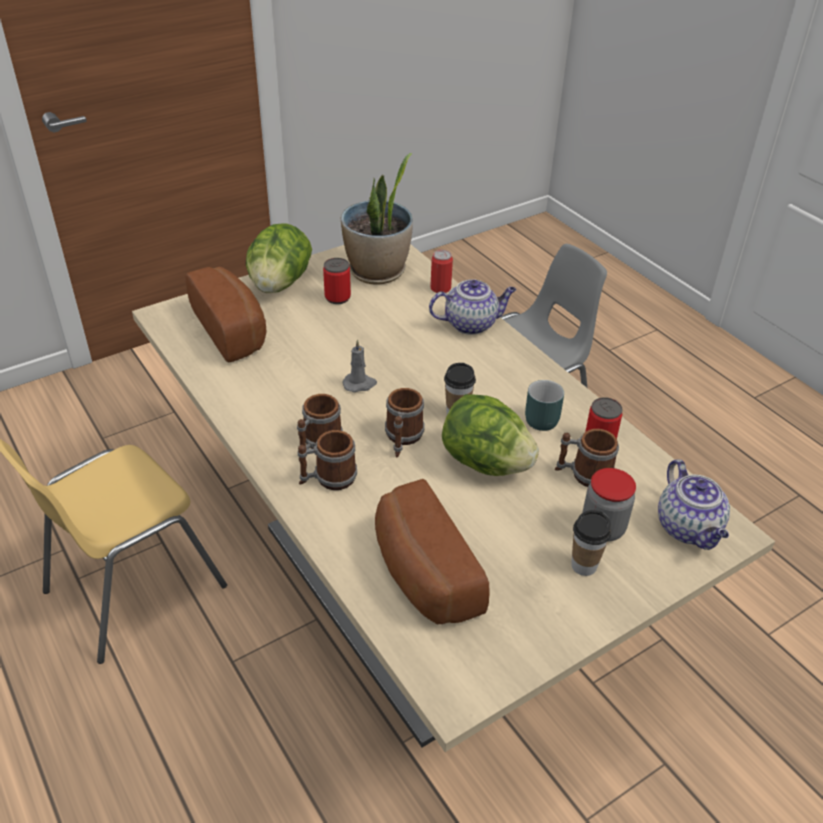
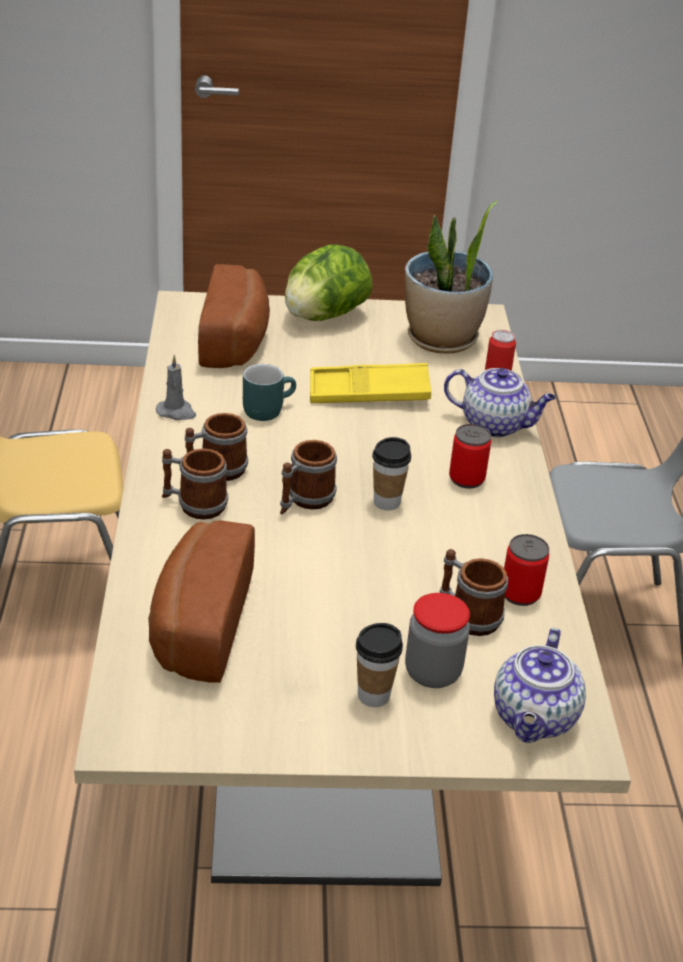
camera: 30 degrees right, 5 degrees down
(337, 297) = (372, 348): can -> can (466, 478)
(360, 384) = (312, 435): grey candle -> grey candle (176, 412)
(367, 333) = (369, 392): none -> yellow tray
(485, 463) = (368, 558): lettuce -> none
(541, 416) = (479, 542): turquoise mug -> turquoise mug (266, 408)

